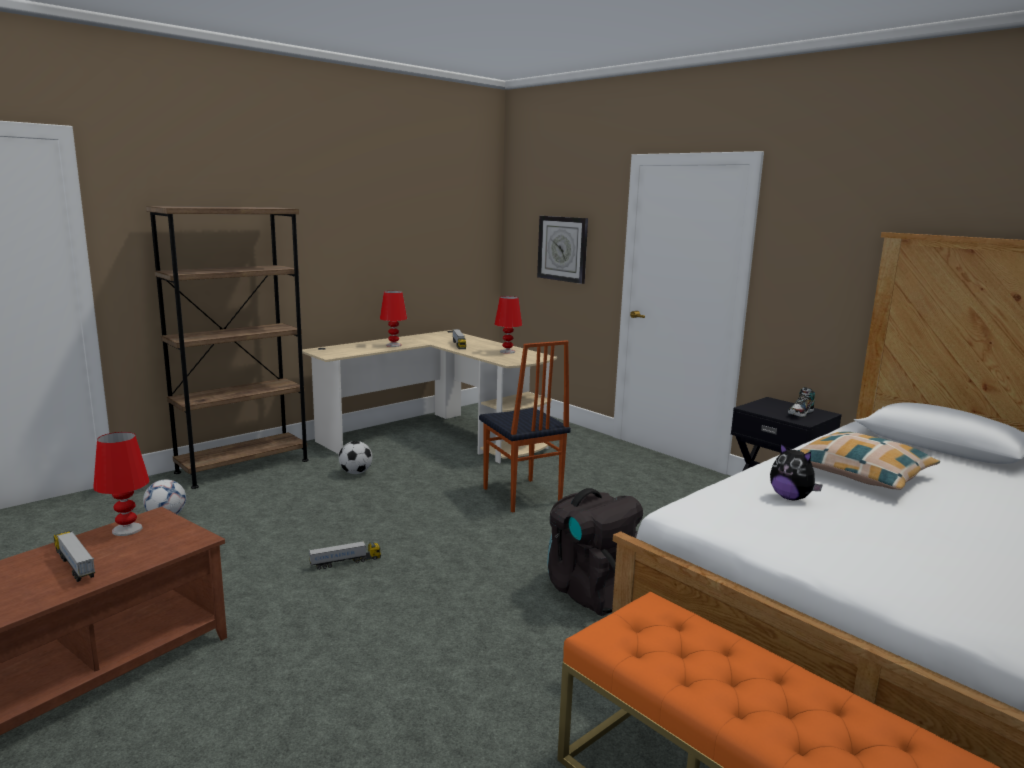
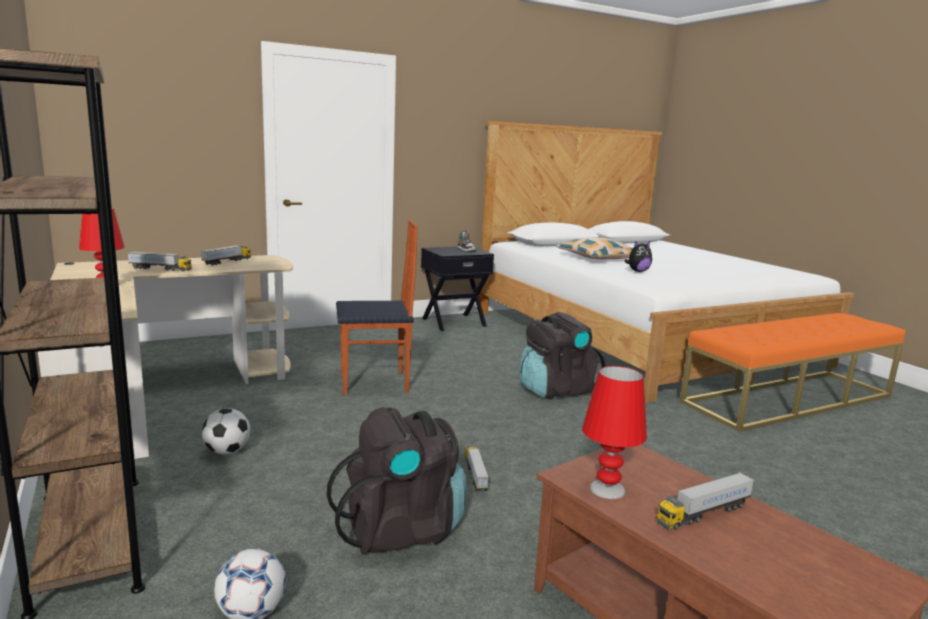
camera: 75 degrees left, 0 degrees up
(254, 544) = (402, 529): none -> black backpack
(507, 351) = (227, 261): red table lamp -> toy truck
(562, 248) = (169, 141): wall clock -> none

